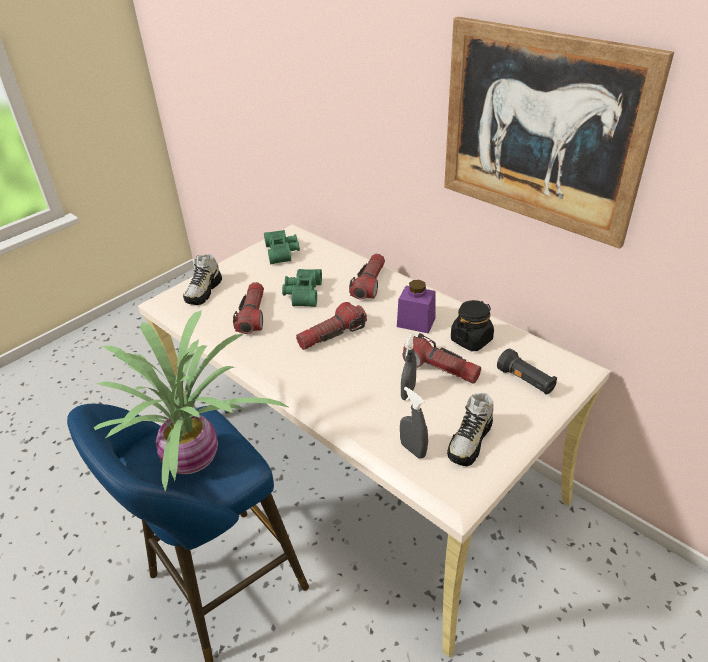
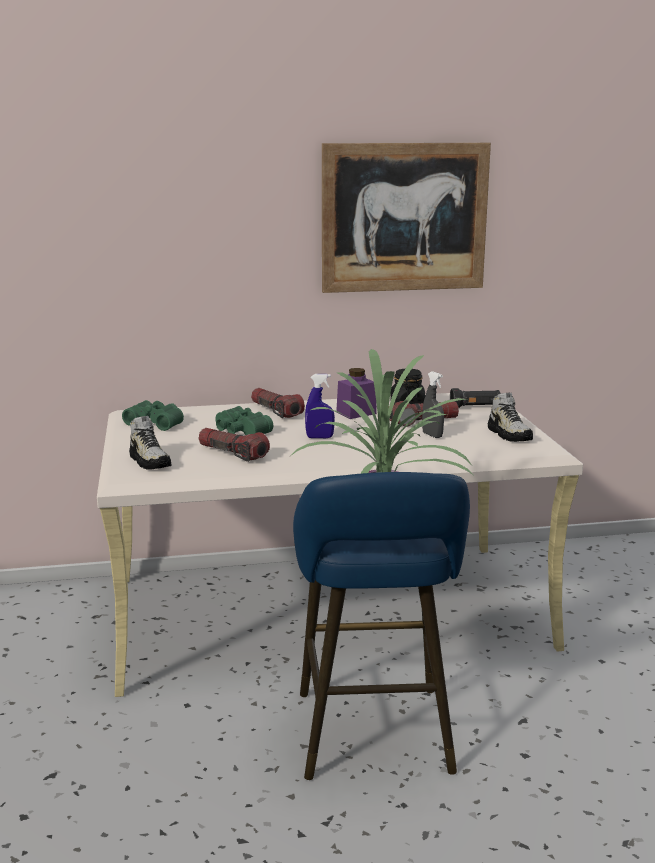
camera: 55 degrees left, 20 degrees down
(332, 335) = (319, 437): flashlight -> blue spray bottle
(413, 450) = (493, 449): grey spray bottle -> none

